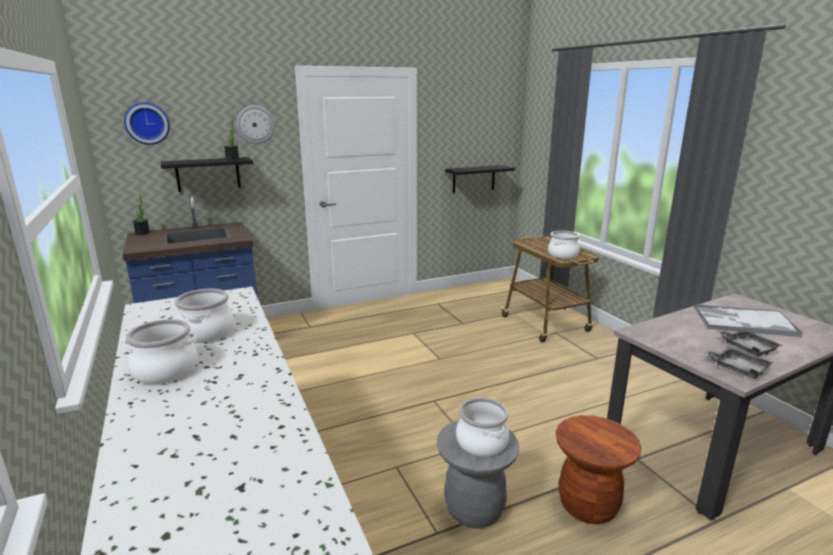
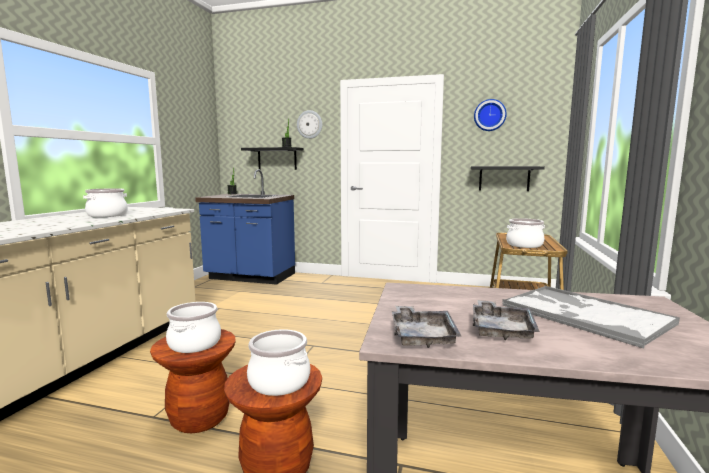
camera: 40 degrees right, 10 degrees down
(147, 123) = (246, 123): wall clock -> wall clock (489, 115)
(165, 371) = (44, 220): cooking pot -> cooking pot (279, 382)
(474, 509) = (199, 418): grey stool -> brown stool

